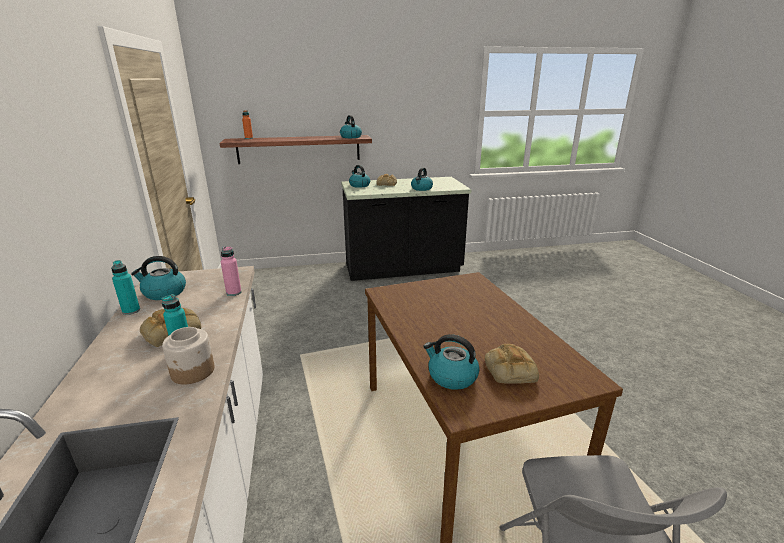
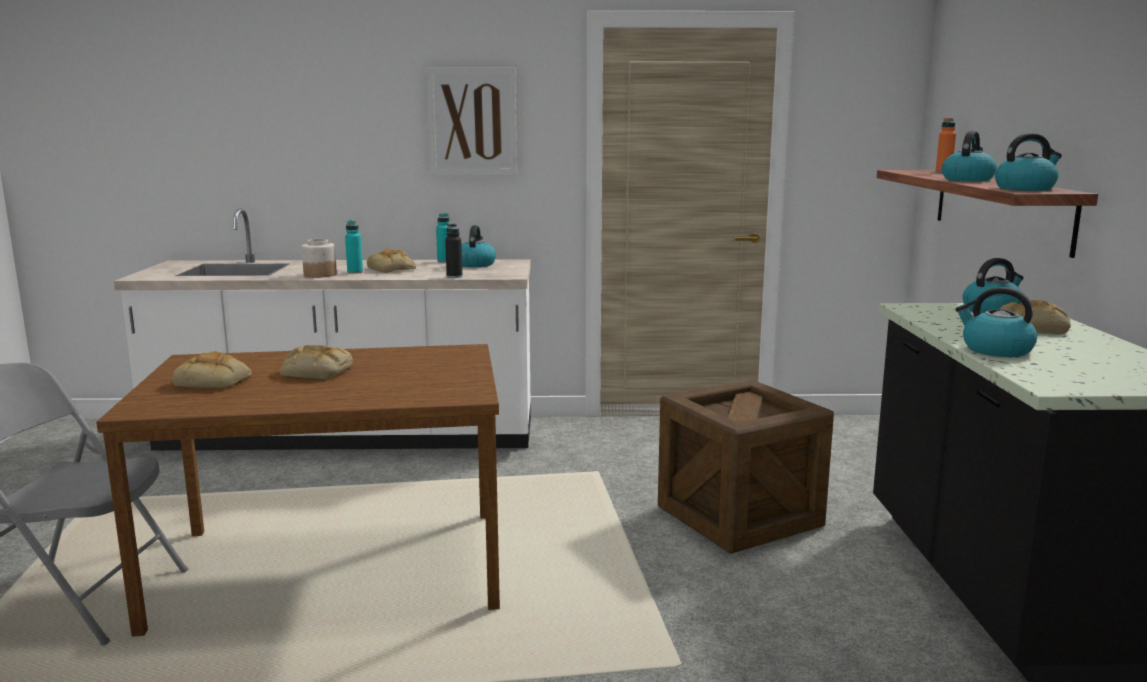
camera: 100 degrees right, 10 degrees down
(80, 154) = (472, 122): none -> picture
(234, 292) = (454, 276): pink bottle -> black bottle
(355, 311) = (739, 516): none -> crate
(451, 376) = (241, 361): kettle -> kettle (967, 179)
(460, 333) = (315, 372): none -> bread

